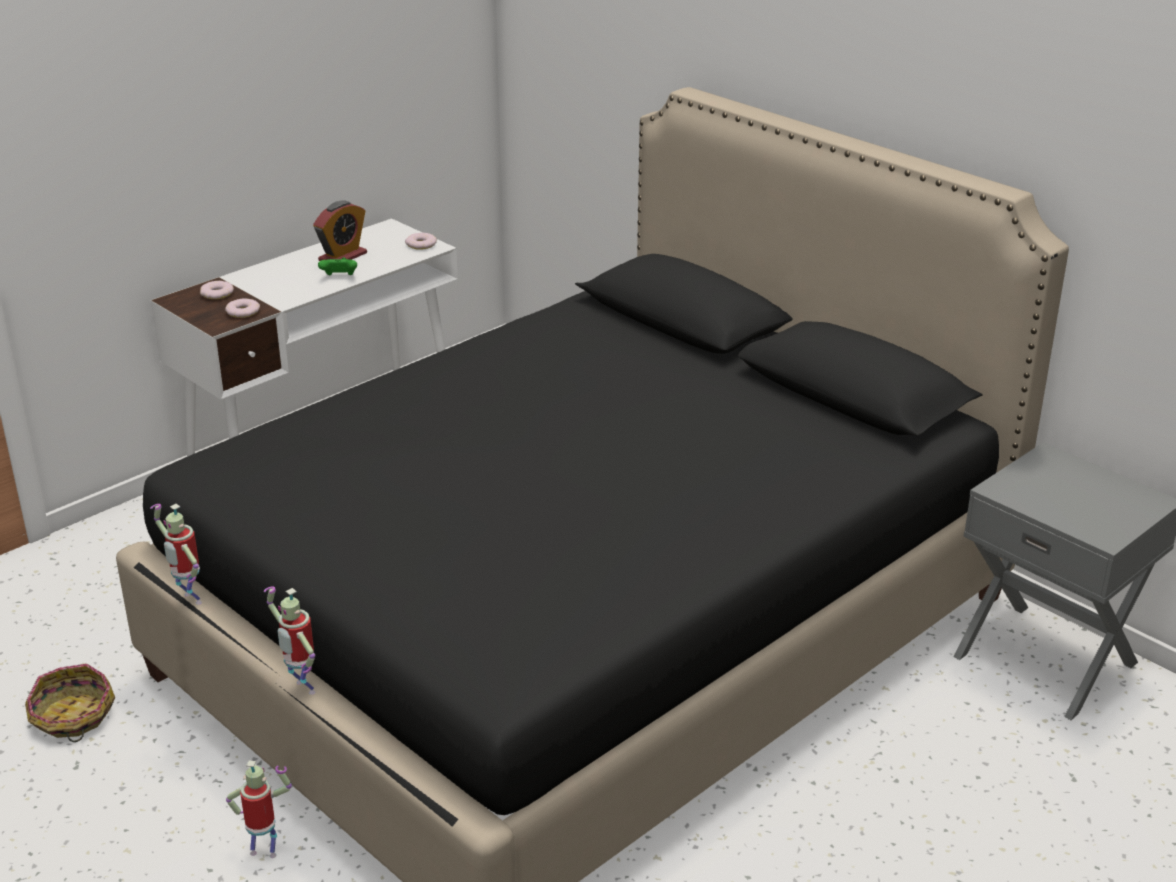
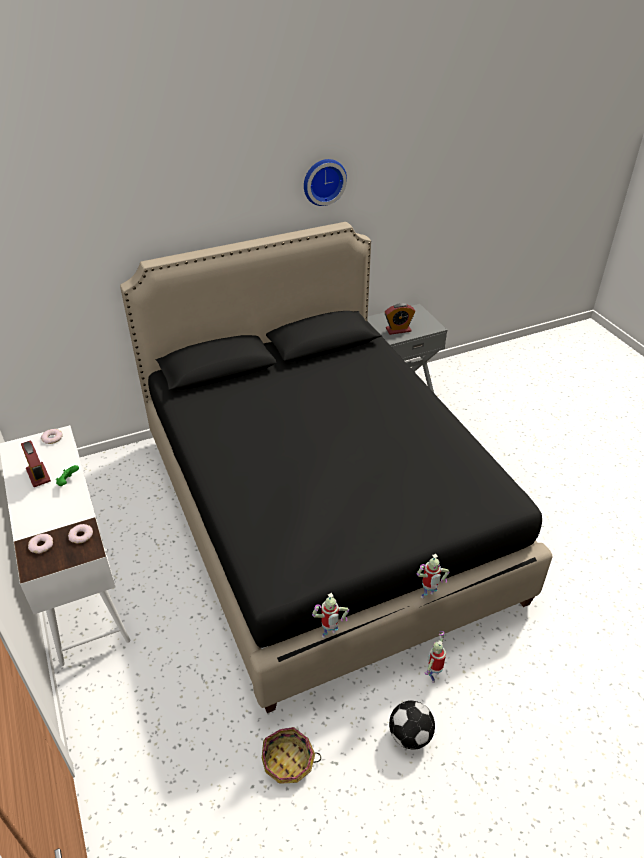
camera: 70 degrees left, 10 degrees up
(138, 843) = (410, 735): none -> football
(1008, 85) = (323, 181): none -> wall clock
(1038, 491) = (398, 330): none -> alarm clock

